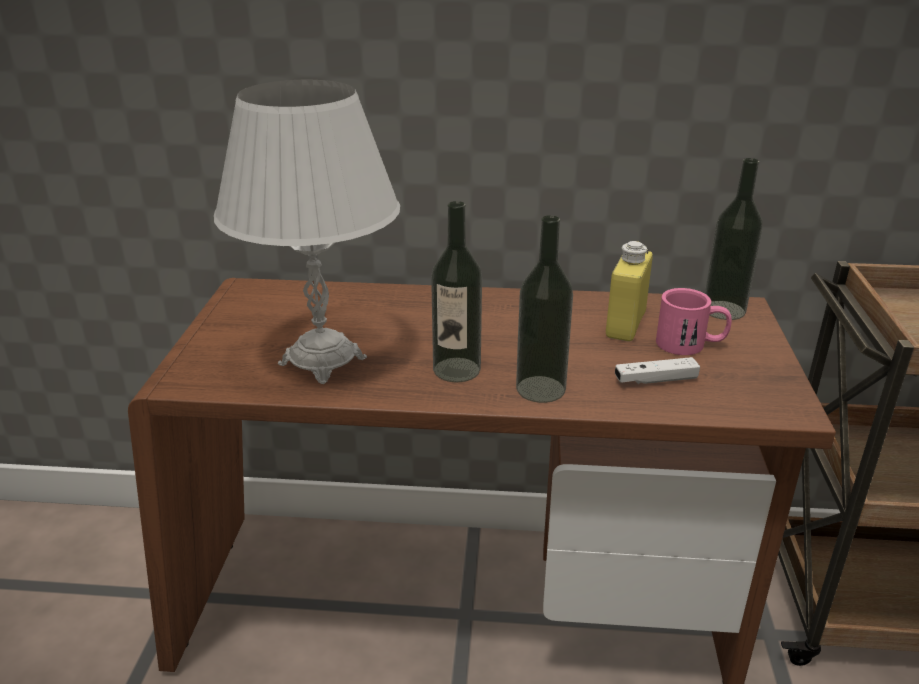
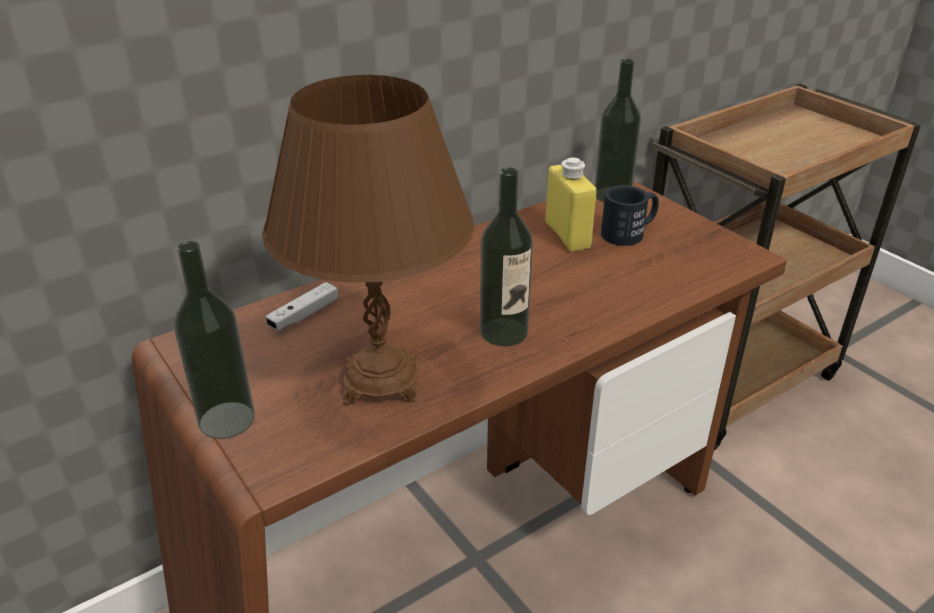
camera: 40 degrees left, 5 degrees up
(323, 361) = (381, 380): white table lamp -> brown table lamp
(540, 389) = (586, 317): bottle -> bottle (226, 420)
(655, 380) = (647, 272): white game controller -> white game controller (304, 315)
(690, 344) = (629, 232): pink mug -> black mug

